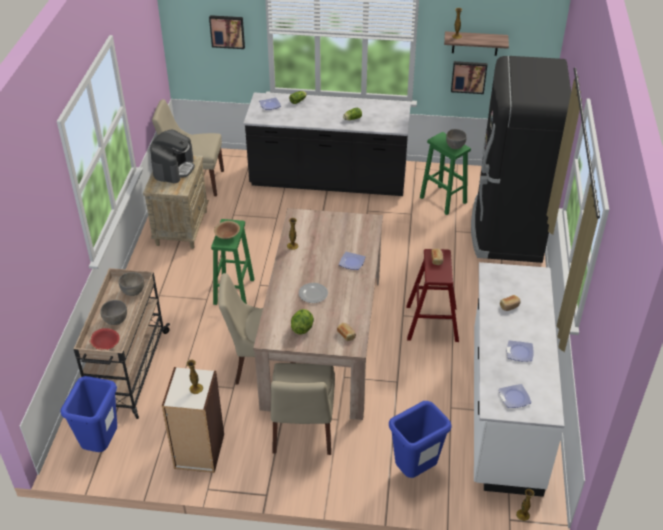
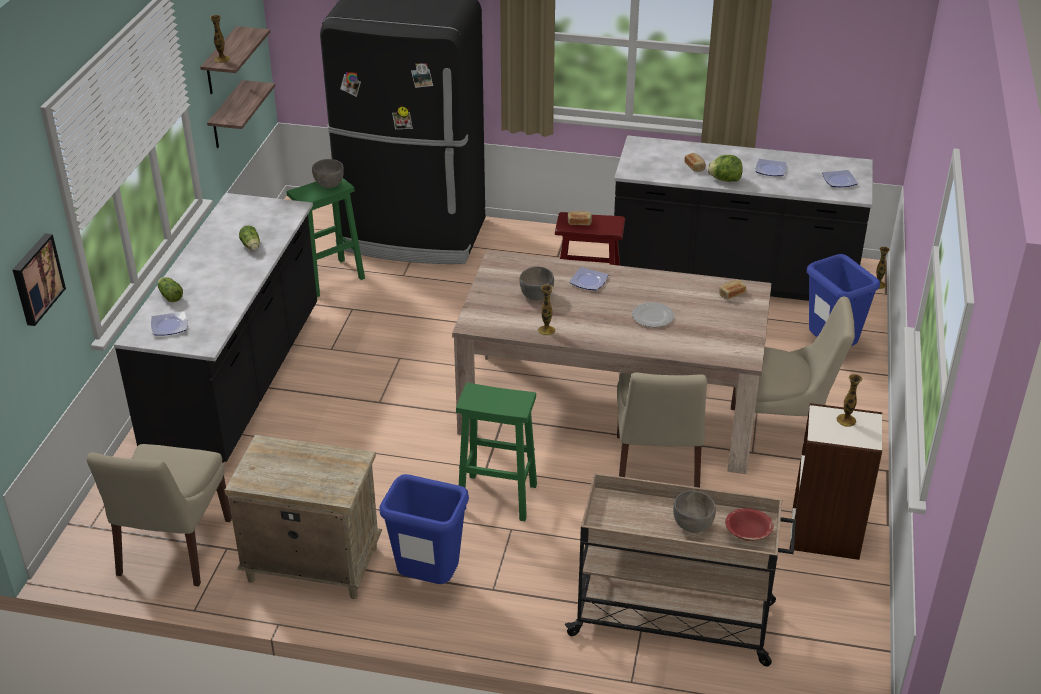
camera: 85 degrees left, 5 degrees down
(101, 444) = (826, 643): blue trash can -> blue trash can (428, 581)
(133, 292) = (624, 508): grey bowl -> grey bowl (536, 296)
(173, 168) = (285, 469): coffee machine -> none
(227, 235) = (500, 400): brown bowl -> none
(302, 328) = (720, 328): lettuce -> lettuce (724, 180)
(468, 76) = (227, 116): picture -> shelf
(503, 409) = (732, 278): white counter -> black counter

